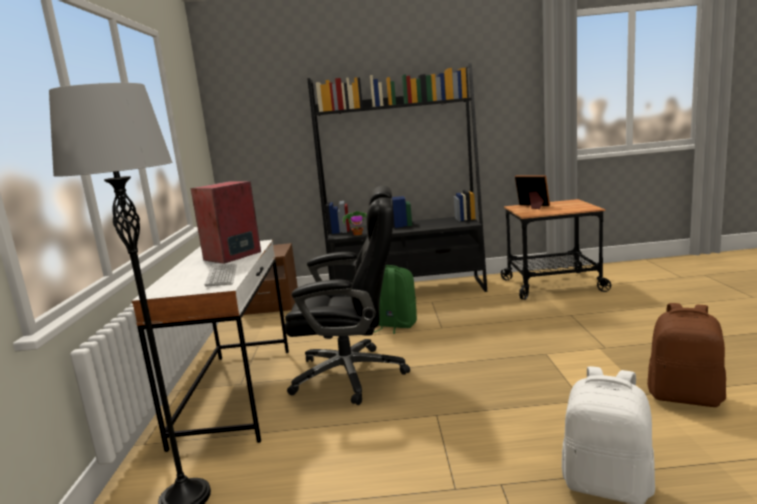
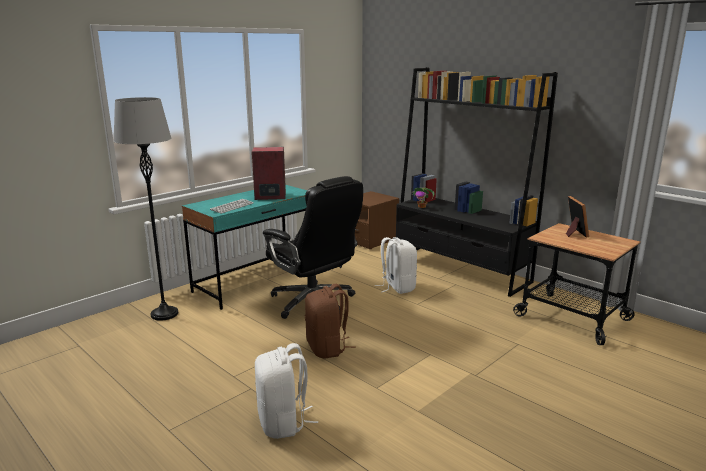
camera: 45 degrees right, 5 degrees up
(237, 393) = (256, 282): white desk -> turquoise desk
(394, 325) = (397, 287): green backpack -> white backpack
(685, 396) = (434, 428): brown backpack -> brown backpack (327, 348)

